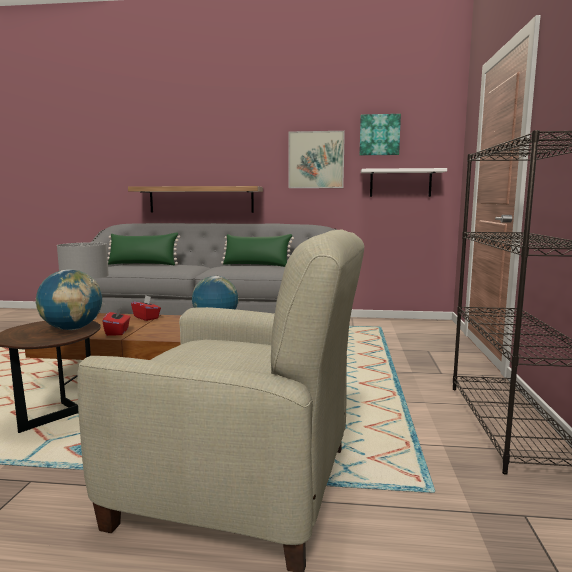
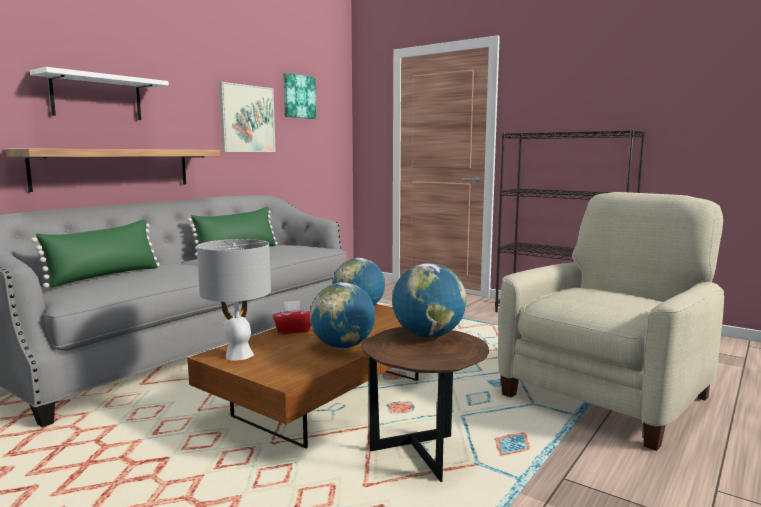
camera: 60 degrees left, 0 degrees up
(118, 332) = (343, 346): red tissue box -> globe
(400, 183) = (315, 147): white shelf -> white shelf (97, 97)

